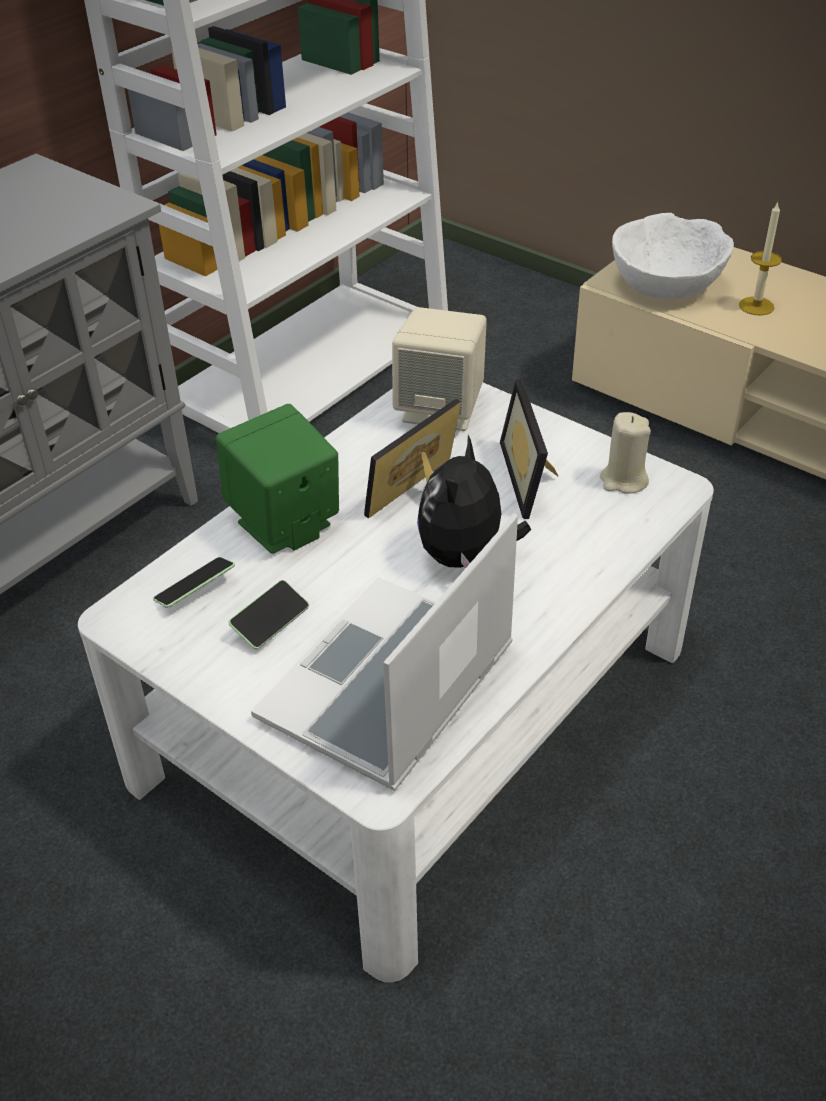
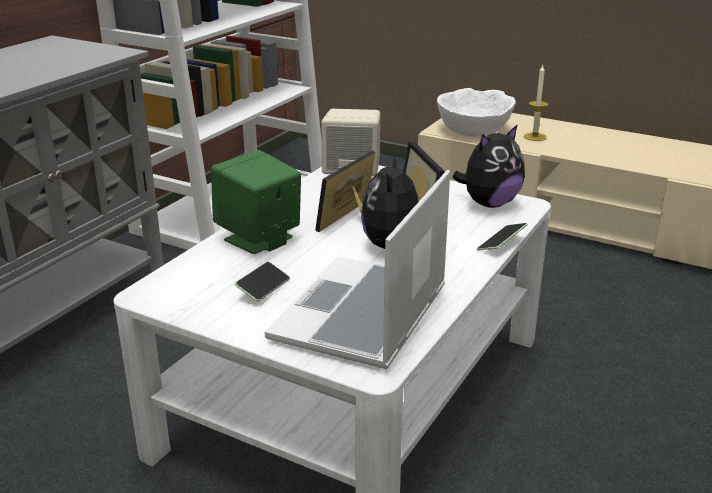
camera: 10 degrees left, 15 degrees down
(195, 590) = (201, 276): phone -> phone (501, 244)
(623, 480) = (489, 203): beige candle -> plush toy

